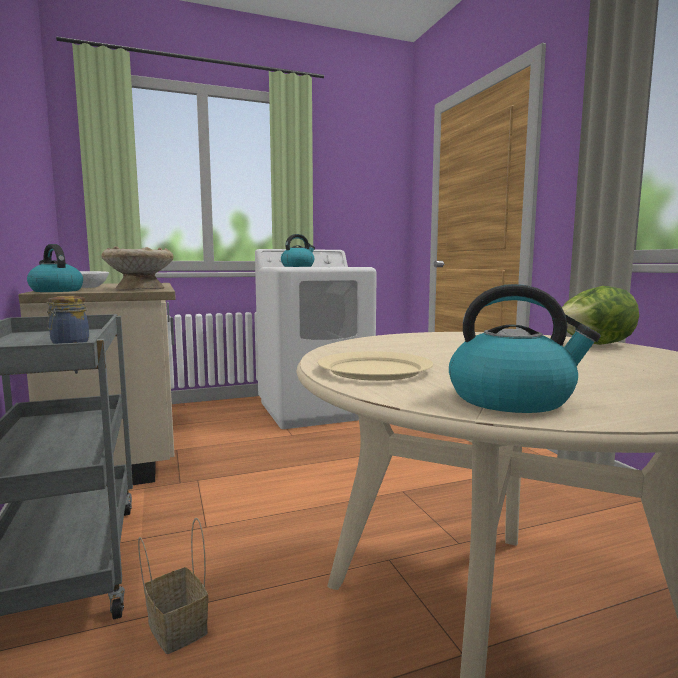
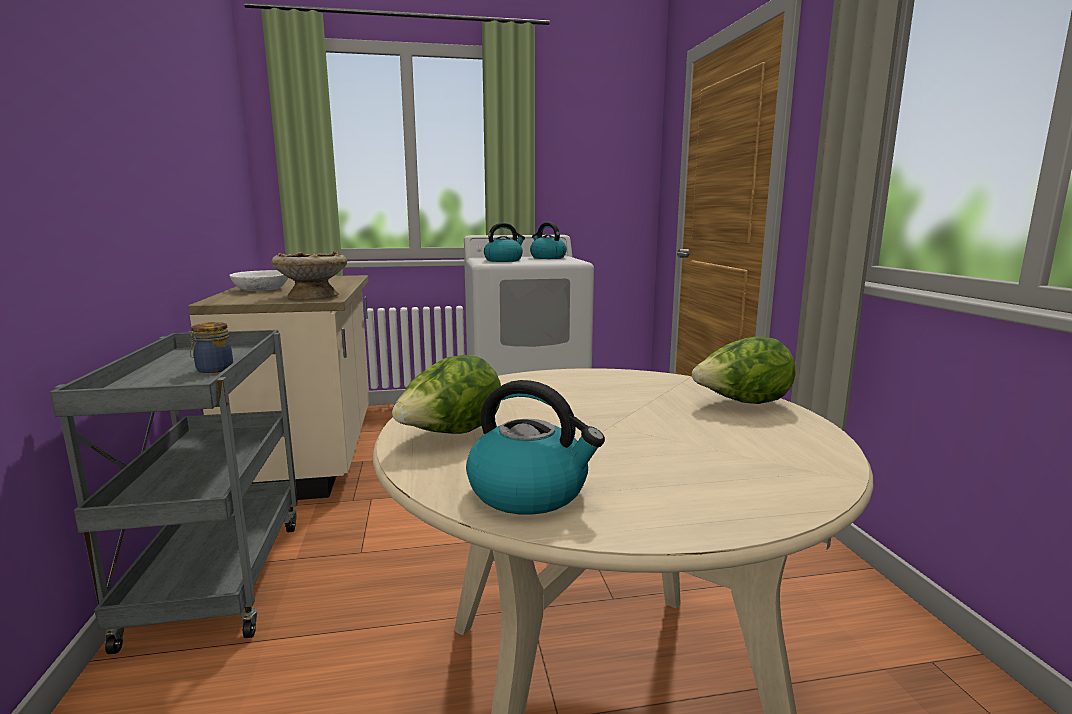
camera: 10 degrees right, 5 degrees up
(56, 291) = (228, 299): kettle -> kettle (547, 258)
(175, 627) = (297, 653): basket -> none
(375, 370) = (450, 435): beige plate -> lettuce

